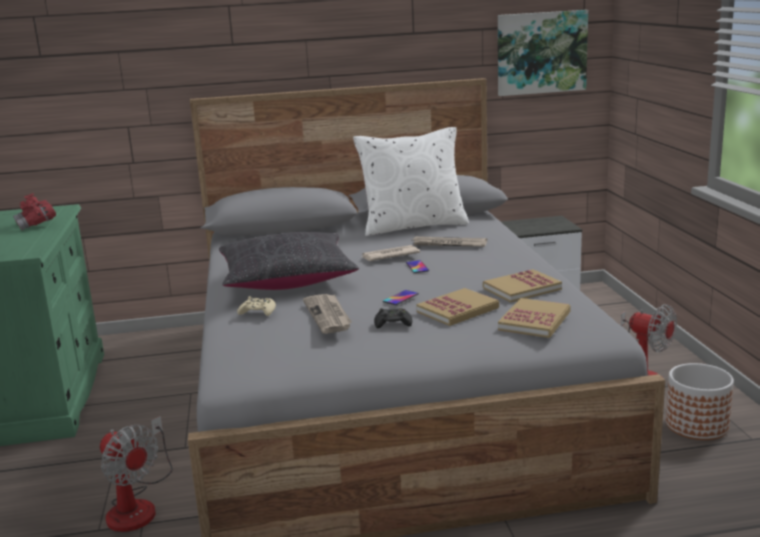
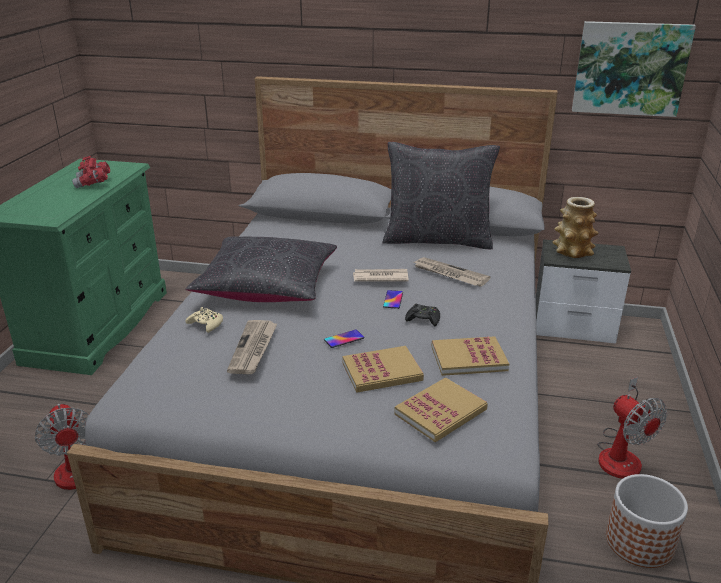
camera: 20 degrees right, 10 degrees up
(393, 324) = (307, 374): black game controller -> black game controller (423, 319)
(413, 226) = (437, 239): white pillow -> black pillow
(523, 225) = (572, 251): none -> vase

